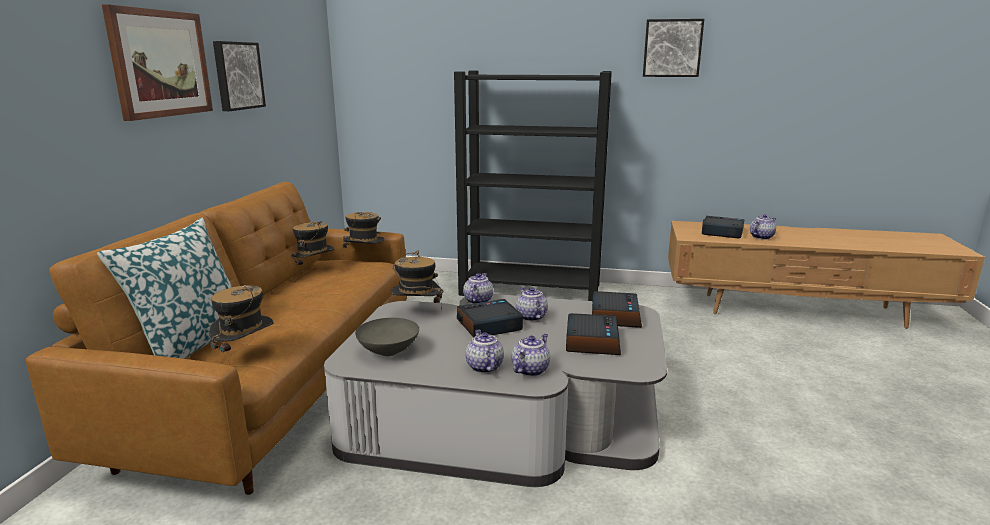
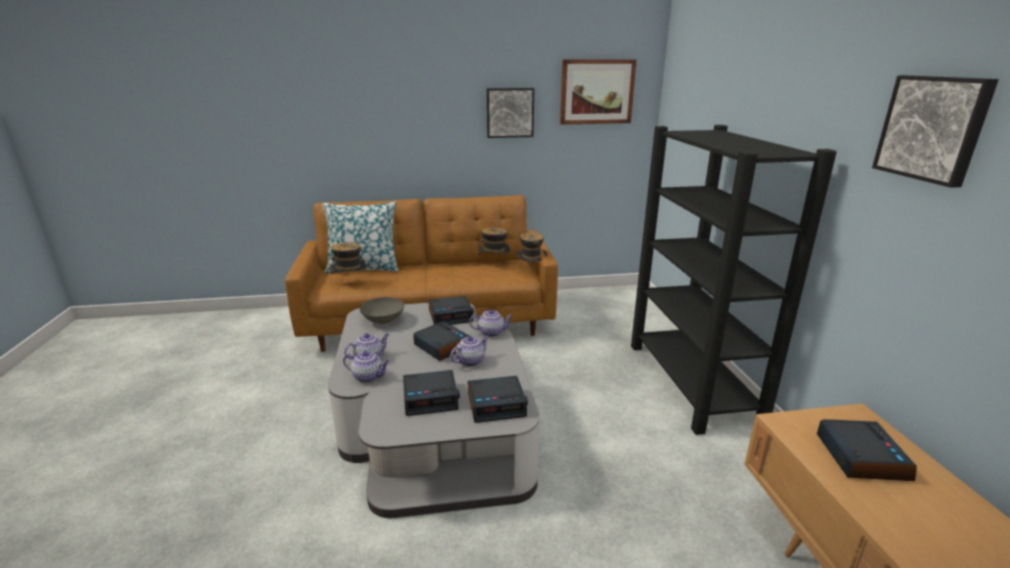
camera: 70 degrees right, 5 degrees up
(160, 64) = (432, 104): picture -> picture (596, 92)
(417, 313) = (451, 315): hat -> alarm clock
(761, 237) = (896, 507): teapot -> none

